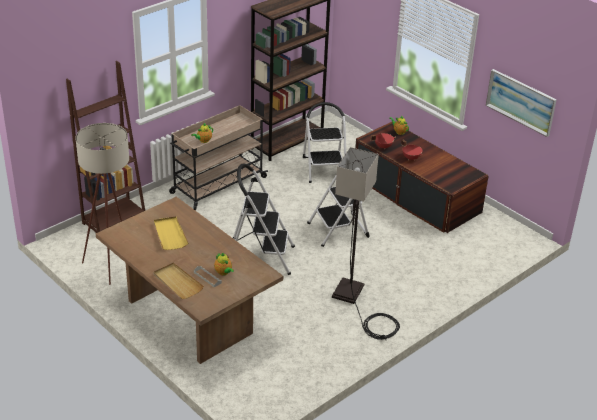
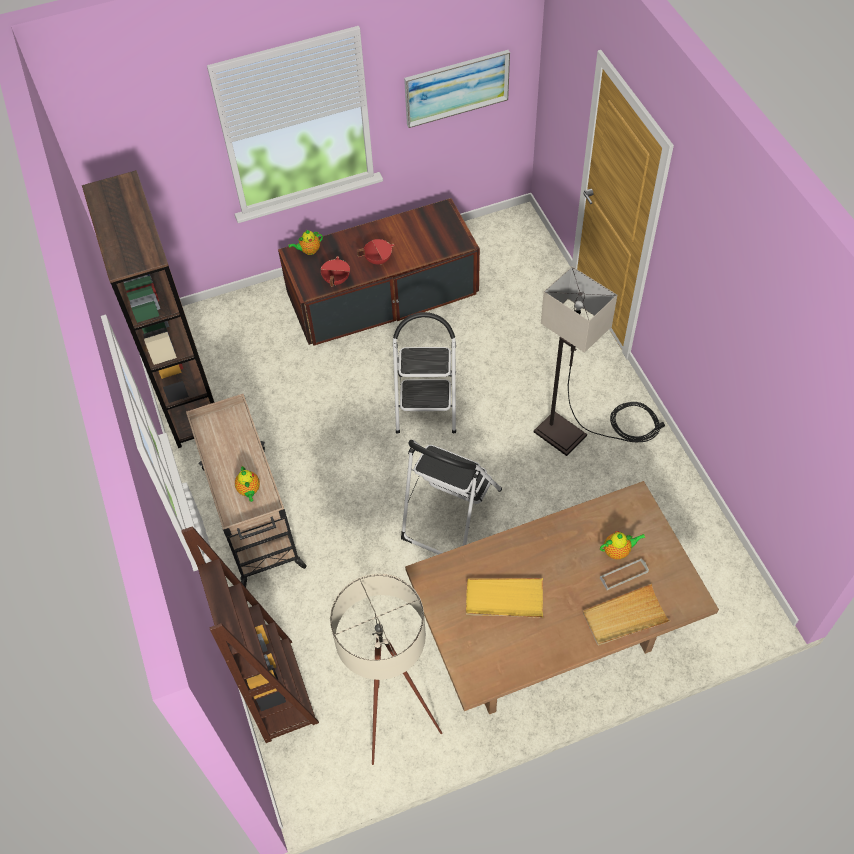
camera: 65 degrees left, 20 degrees up
(324, 168) = (276, 372): step ladder -> none

